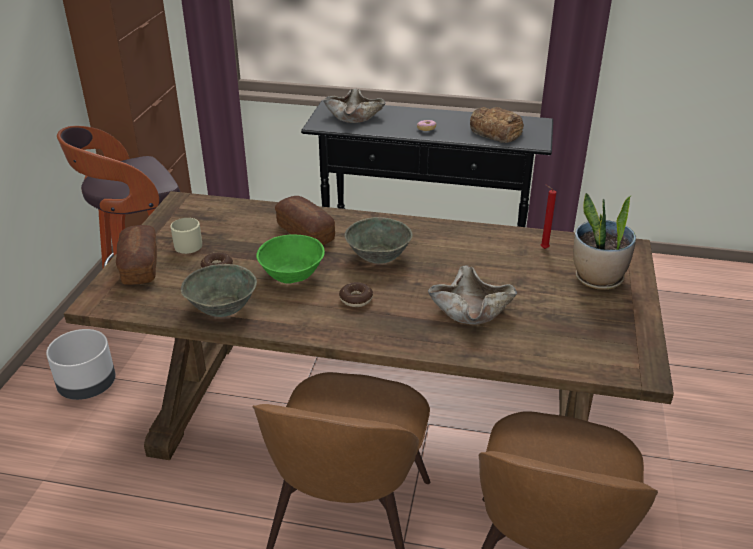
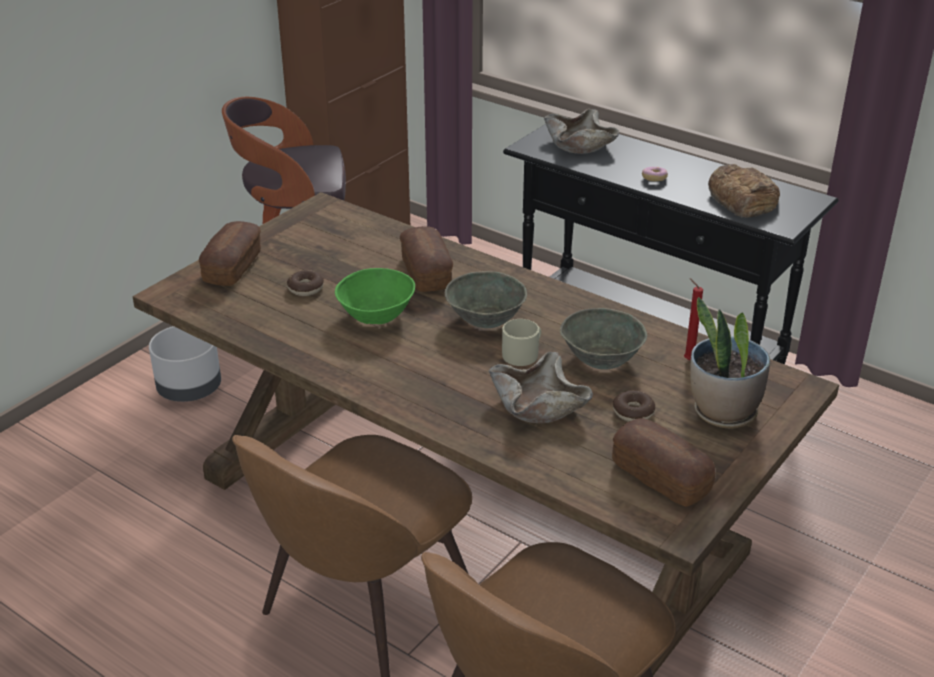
camera: 25 degrees right, 0 degrees up
(190, 244) = (298, 255): beige mug -> beige mug (523, 353)
(221, 307) = (280, 330): grey bowl -> grey bowl (601, 358)
(356, 299) = (422, 359): donut -> donut (633, 412)
(598, 337) = (660, 477): none -> bread

